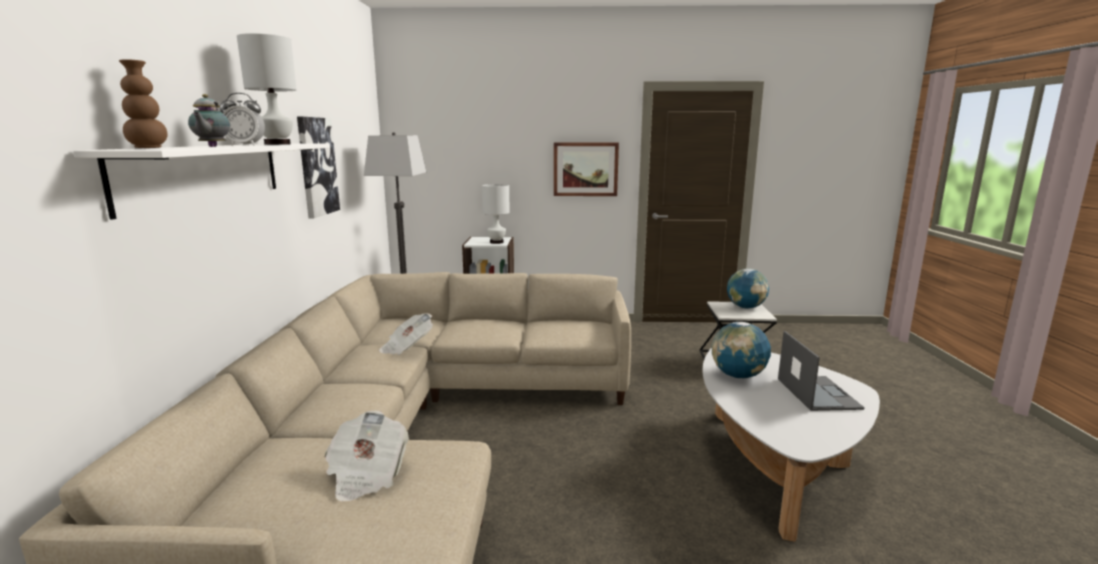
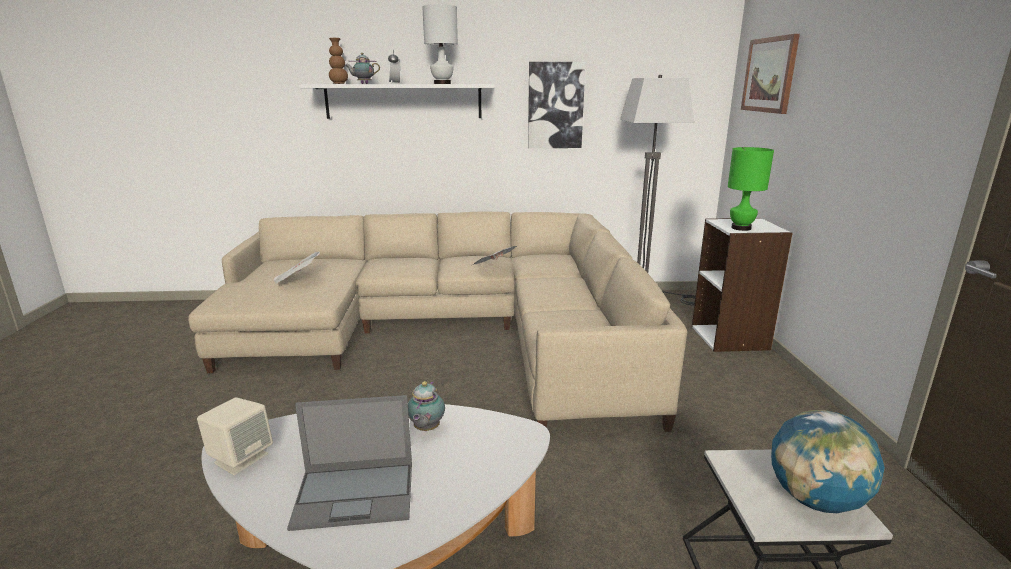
camera: 85 degrees right, 5 degrees up
(497, 242) = (741, 228): white table lamp -> green table lamp
(585, 169) = (893, 142): picture -> picture (769, 75)
(738, 376) = (426, 429): globe -> teapot
(814, 438) = (241, 458): none -> beige speaker

